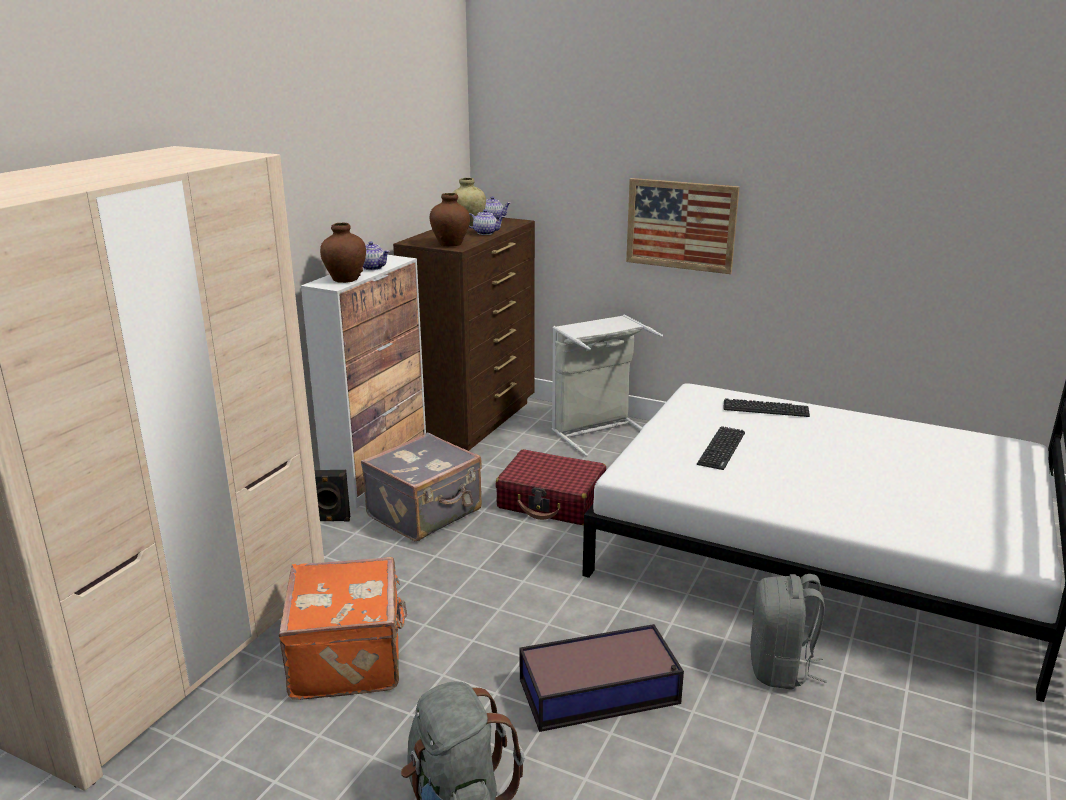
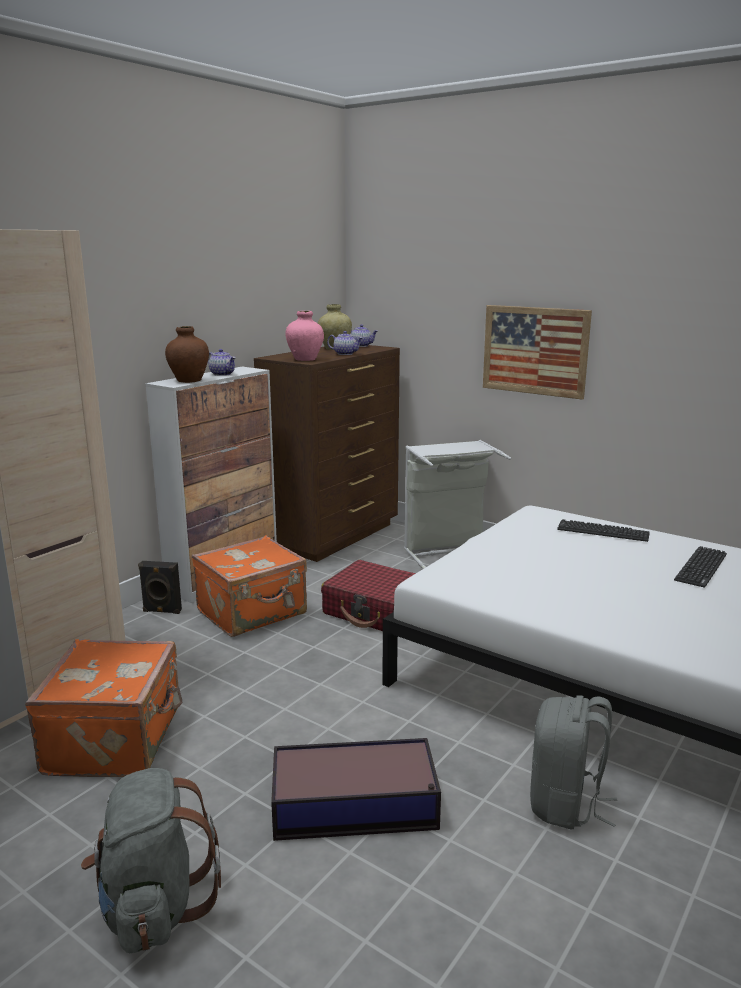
camera: 10 degrees right, 5 degrees down
(426, 513) = (253, 613): grey suitcase -> orange suitcase
(450, 244) = (305, 359): brown vase -> pink vase
(721, 448) = (541, 564): keyboard -> keyboard (701, 567)

